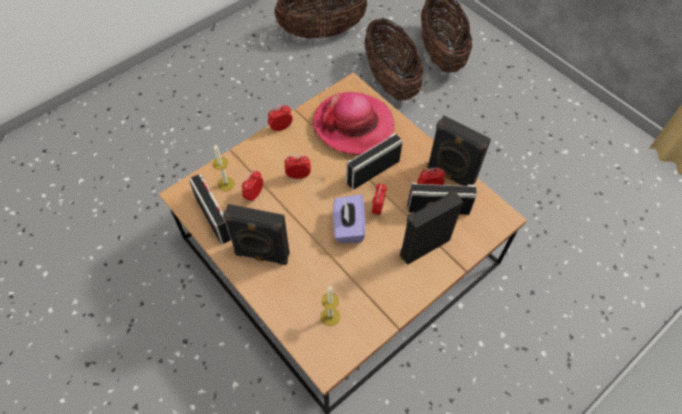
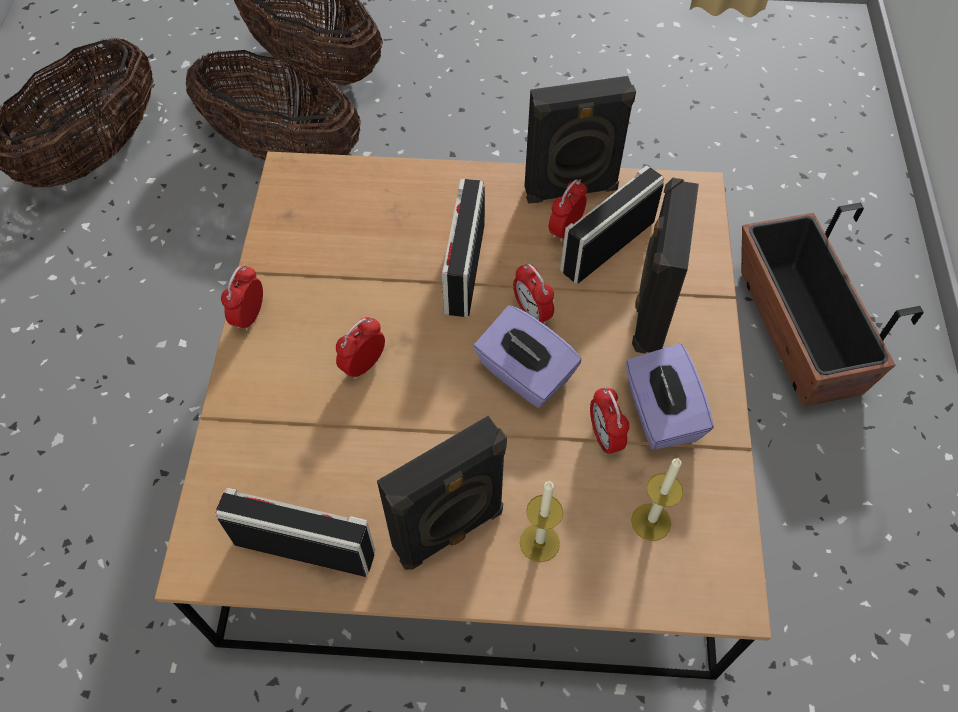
camera: 45 degrees left, 0 degrees up
(226, 184) = (260, 477): candle -> candle (539, 542)
(254, 195) = (328, 452): alarm clock -> alarm clock (604, 437)
(353, 125) = (360, 226): hat -> none
(380, 285) = (660, 414): none -> purple tissue box
(523, 327) = (796, 332): none -> planter

